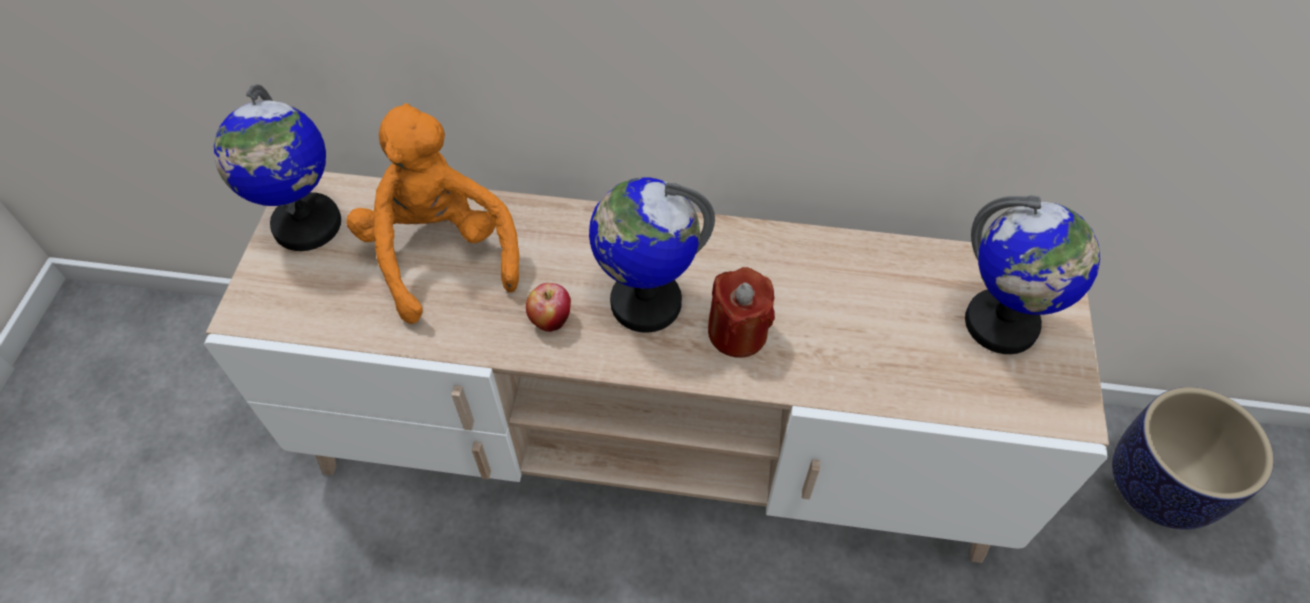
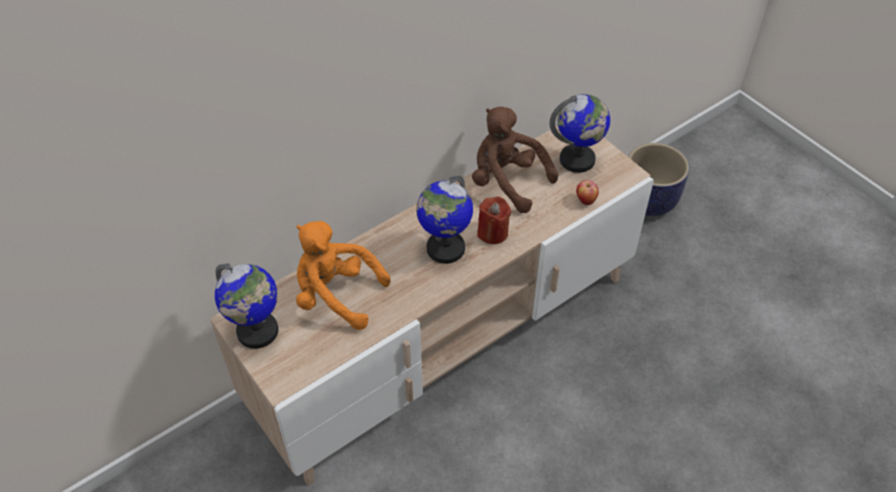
camera: 45 degrees left, 5 degrees down
(550, 320) = (417, 283): apple -> apple (585, 200)
(847, 275) = (507, 182): none -> brown plush toy

